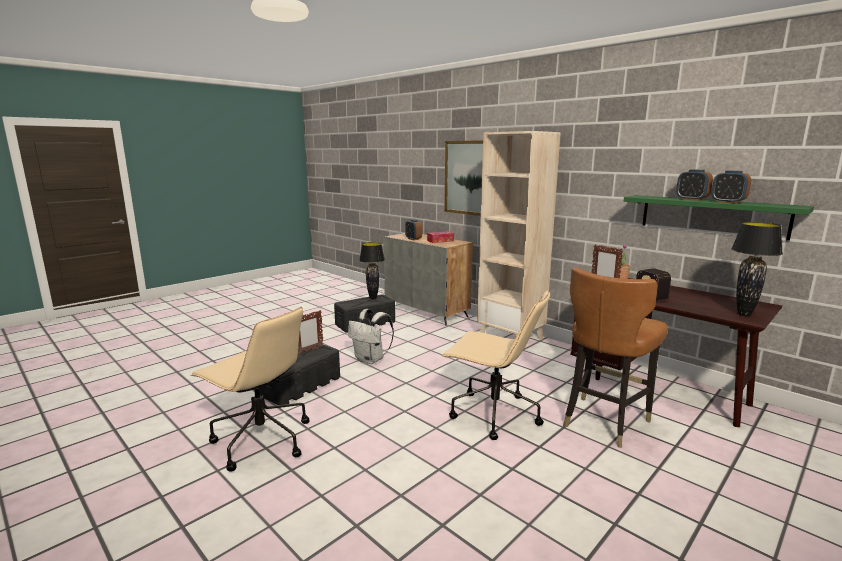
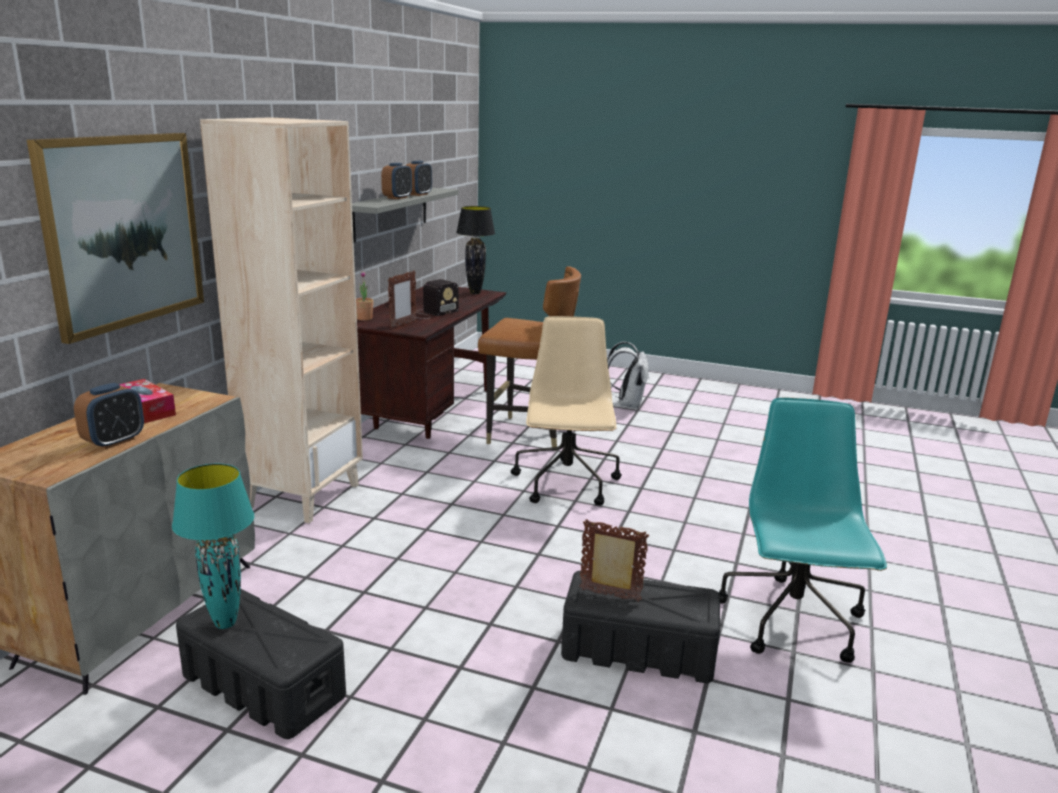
camera: 115 degrees left, 5 degrees up
(260, 440) = (792, 622): beige office chair -> turquoise office chair
(371, 359) = (479, 610): white backpack -> white backpack (627, 404)
(373, 298) = (225, 623): black table lamp -> turquoise table lamp
(712, 216) = (391, 213): green shelf -> grey shelf

